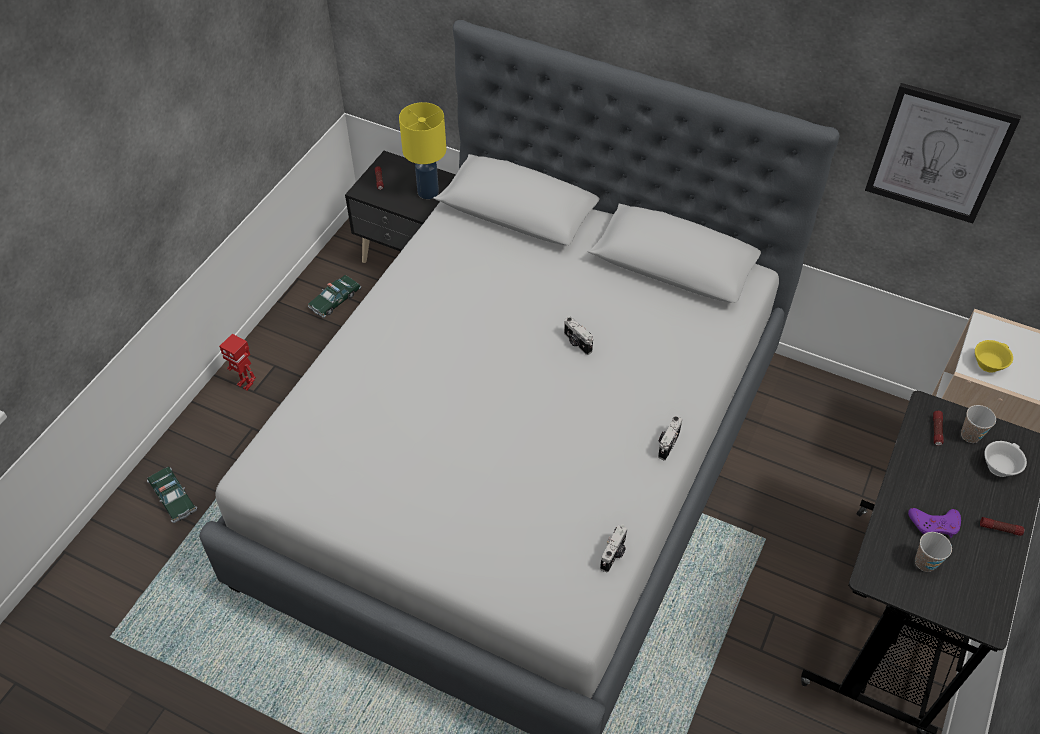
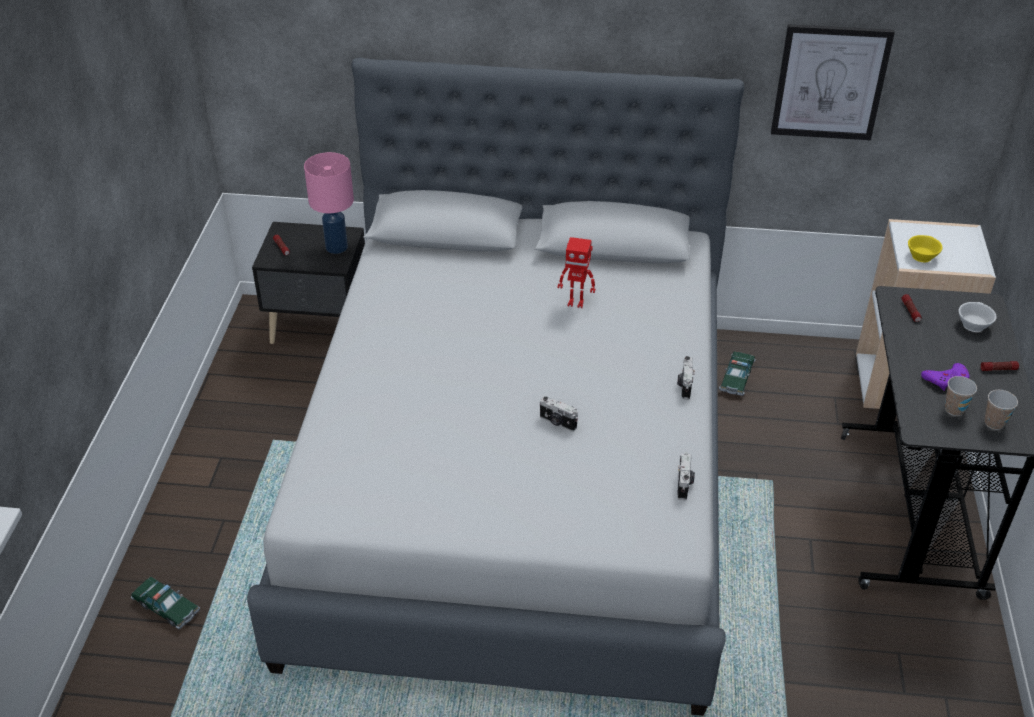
camera: 20 degrees left, 10 degrees down
(245, 384) = (197, 482): toy robot -> toy robot (576, 302)
(335, 300) = (258, 384): toy car -> toy car (736, 378)
(428, 192) = (336, 247): yellow table lamp -> pink table lamp
(577, 343) = (560, 327): camera -> camera (557, 422)
(970, 435) = (938, 308): cup -> cup (994, 423)

